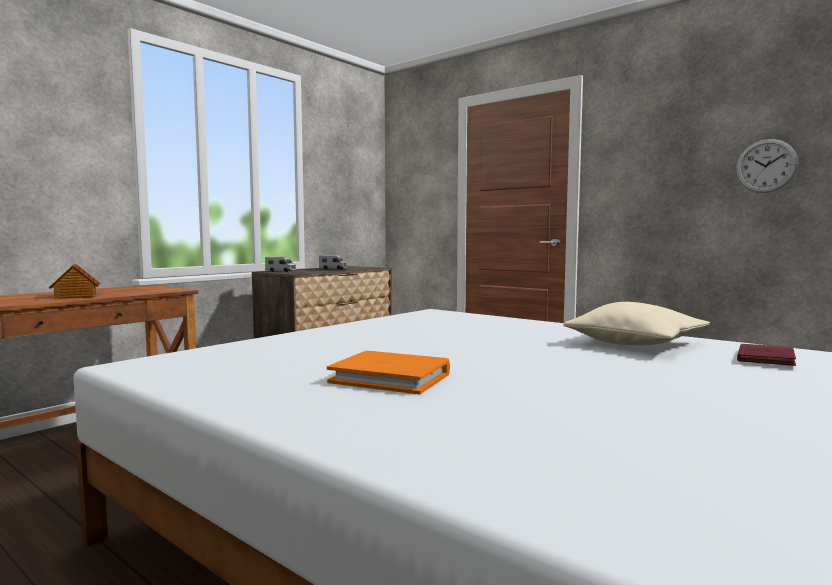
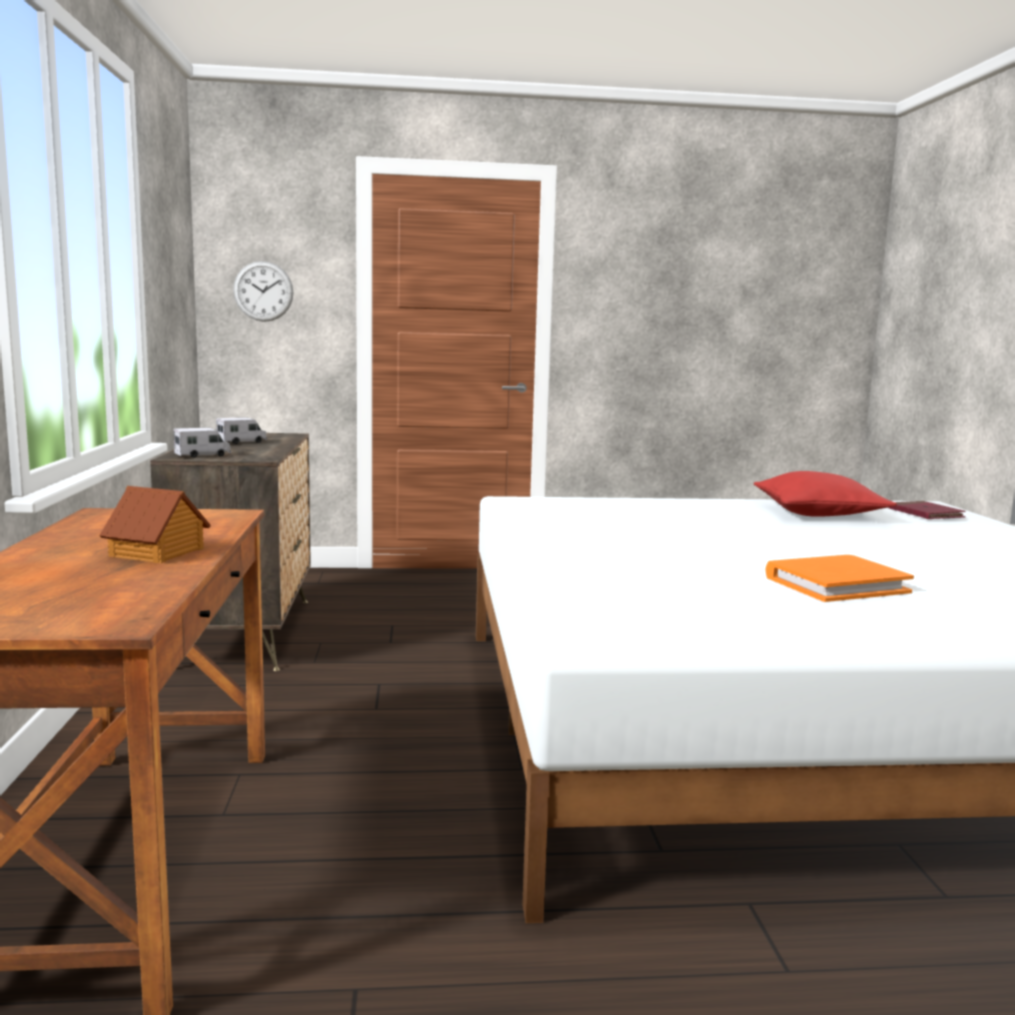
camera: 45 degrees left, 5 degrees up
(635, 343) = (818, 513): beige pillow -> red pillow
(766, 166) = (754, 310): wall clock -> wall clock (263, 291)

